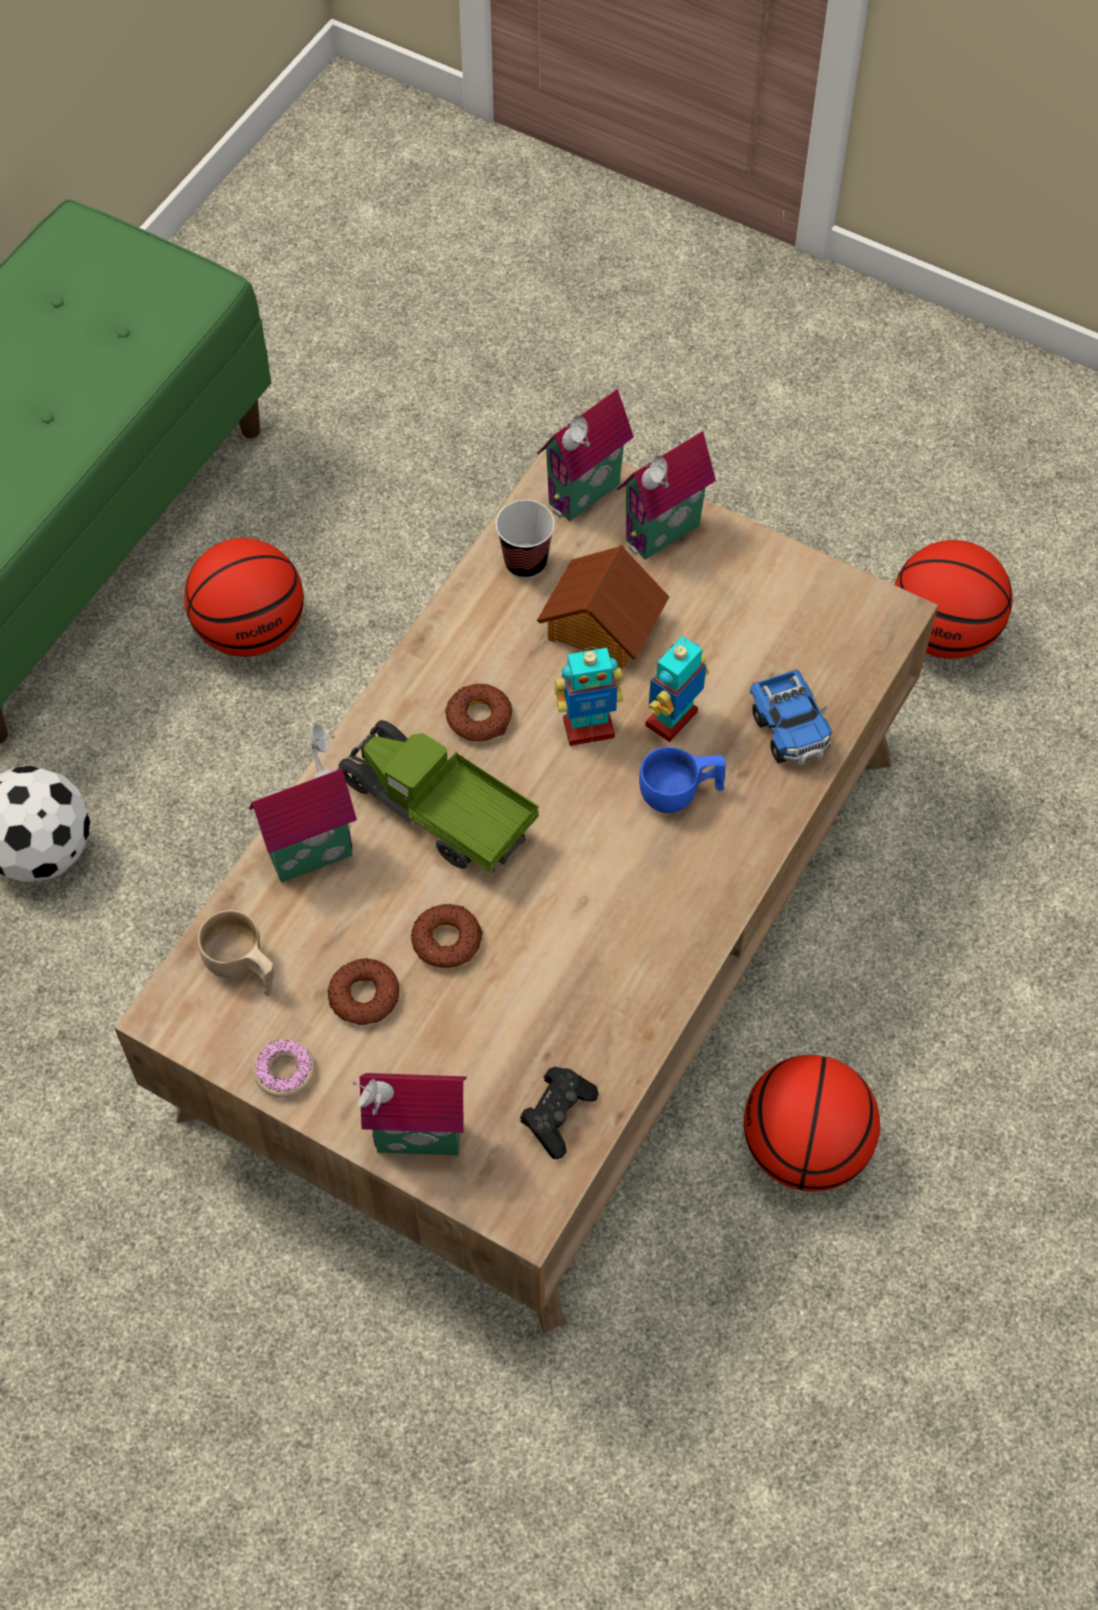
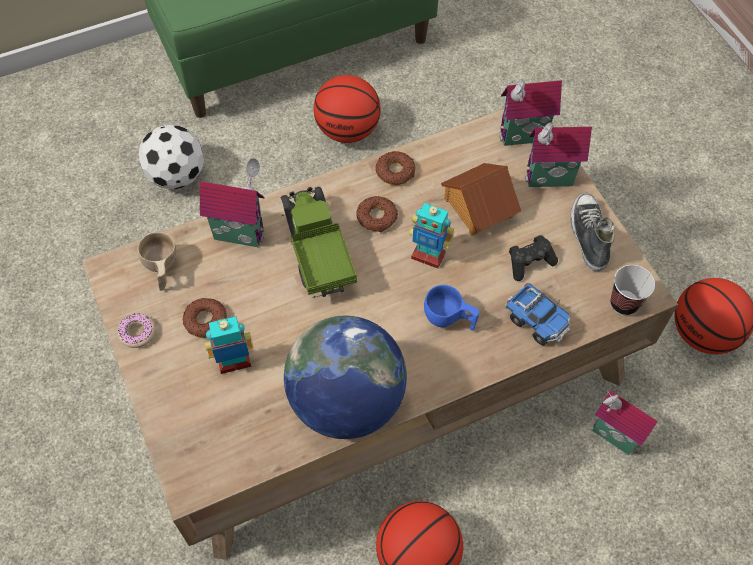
camera: 35 degrees right, 0 degrees up
(417, 1142) = (168, 412): toy house -> toy house (613, 438)
(447, 940) = (268, 318): donut -> donut (395, 171)
(525, 562) = (464, 153): cup -> cup (624, 303)
(558, 1115) = (247, 446): black game controller -> black game controller (529, 262)
(635, 978) = (346, 401): none -> globe
(672, 720) = (476, 278): toy robot -> toy robot (234, 362)
(768, 580) = (588, 236): none -> shoe
(789, 730) = (536, 321): toy truck -> toy truck turned 60 degrees counterclockwise

